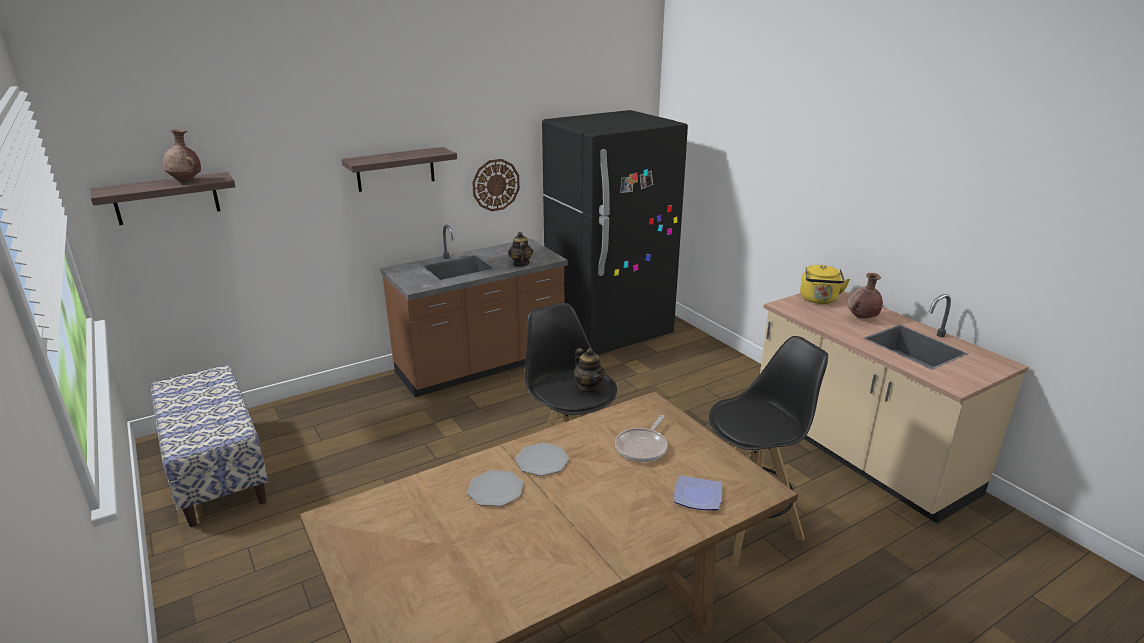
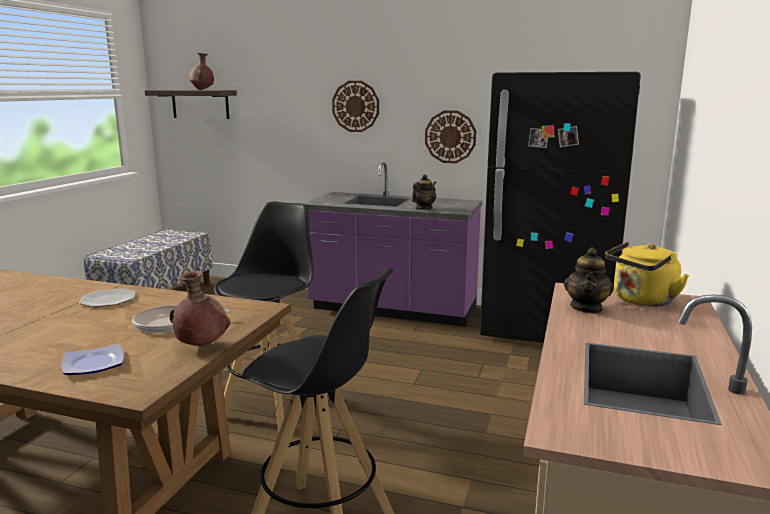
camera: 50 degrees right, 10 degrees down
(395, 169) = (355, 106): shelf -> wall clock
(481, 366) = (393, 310): brown counter -> purple counter
(495, 490) = (49, 298): plate -> none
(589, 387) = (265, 286): teapot -> teapot (587, 308)
(861, 318) = (649, 331): brown vase -> brown vase (201, 346)

